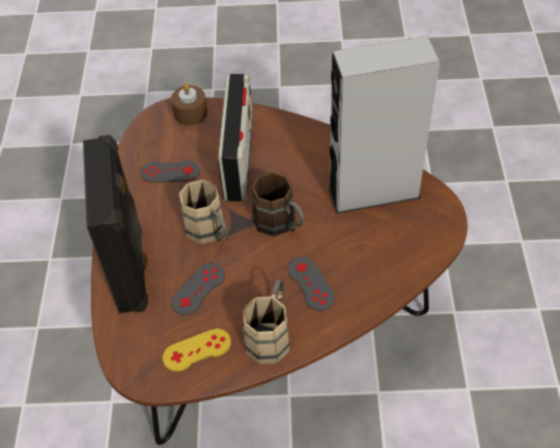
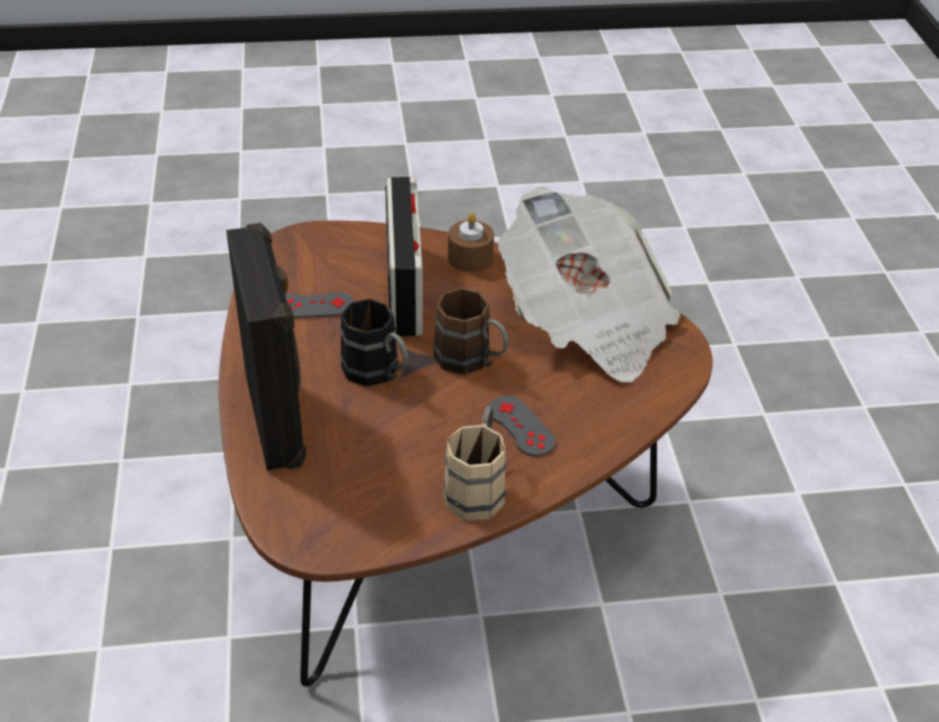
camera: 10 degrees left, 10 degrees down
(190, 113) = (332, 239): brown candle -> brown candle (470, 257)
(197, 350) = (380, 509): yellow game controller -> none
(198, 289) = (371, 438): grey game controller -> none
(210, 233) = (378, 374): beige mug -> black mug
(373, 192) = (586, 321): grey speaker -> newspaper

